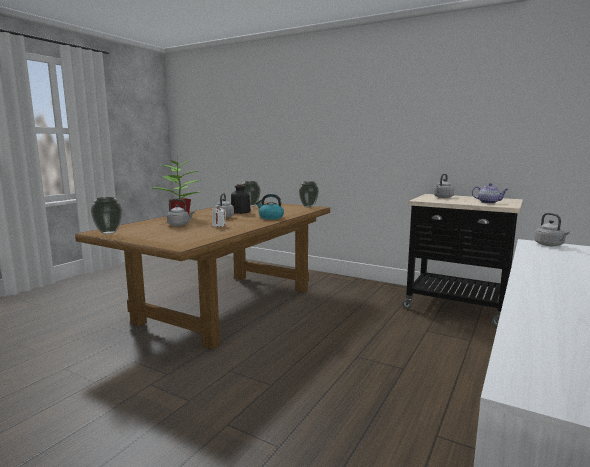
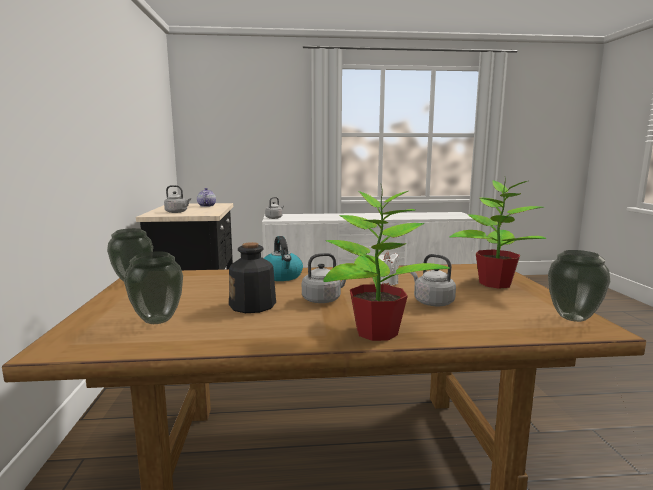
camera: 125 degrees left, 0 degrees up
(163, 237) = (494, 283): none -> potted plant

